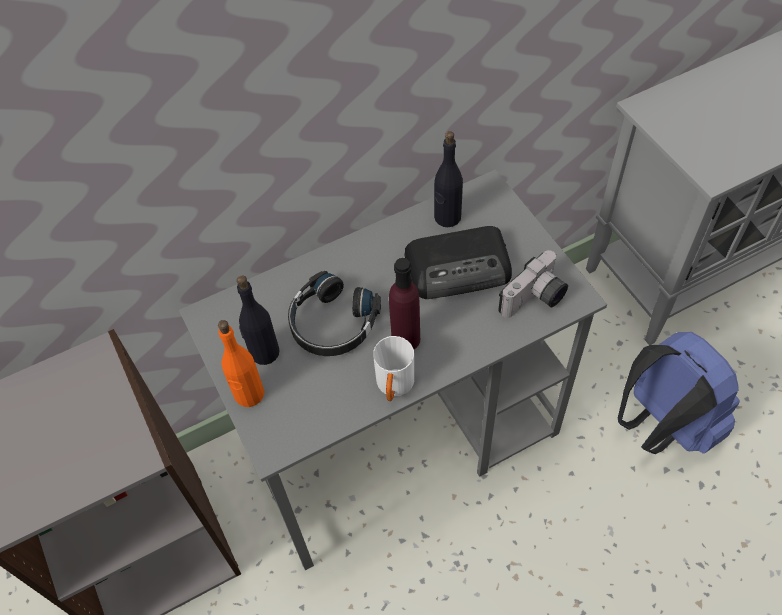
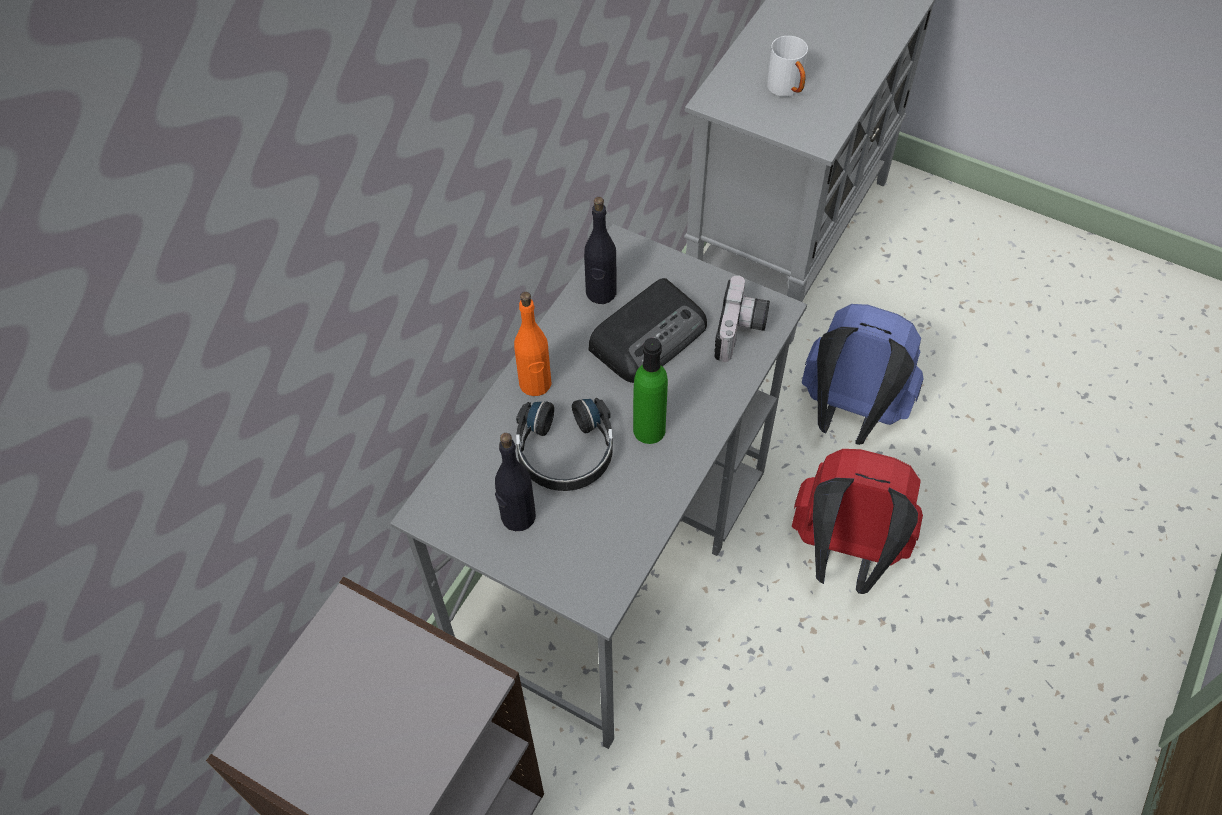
camera: 35 degrees left, 0 degrees up
(249, 394) = (534, 565): orange bottle -> orange bottle (535, 383)
(394, 387) = (672, 480): white mug -> white mug (787, 90)
(406, 339) = (649, 430): purple bottle -> green bottle
(582, 533) = (845, 554): none -> red backpack

